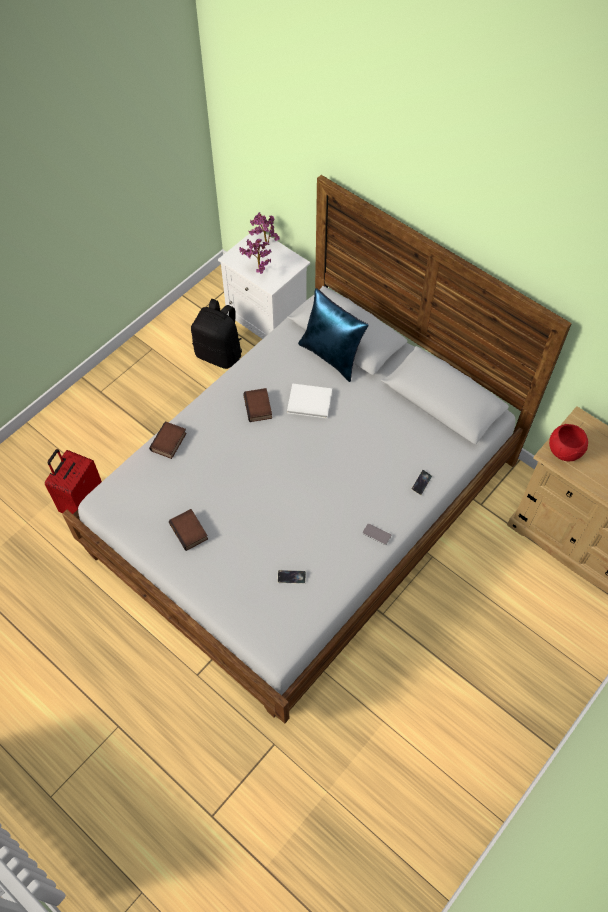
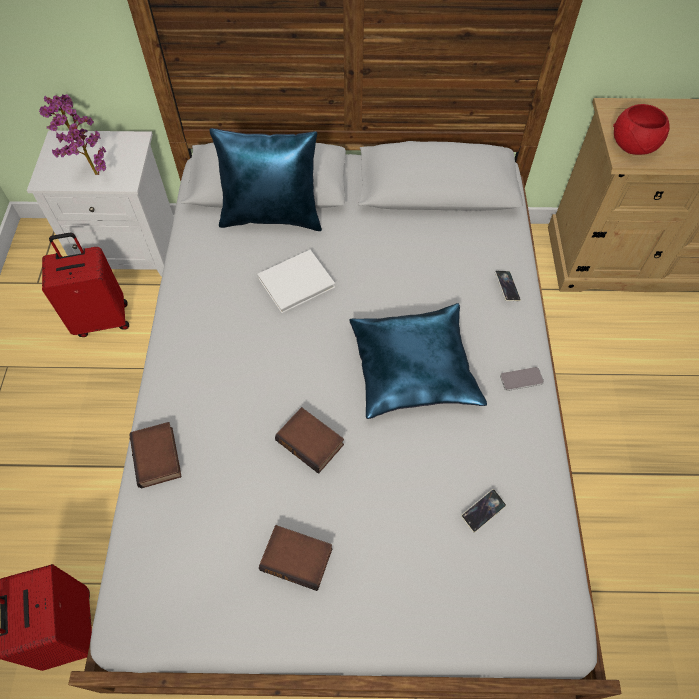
camera: 40 degrees left, 0 degrees up
(220, 354) = (102, 319): black backpack -> red suitcase
(259, 407) = (240, 329): book -> book (312, 442)
(326, 488) = (413, 368): none -> blue pillow

